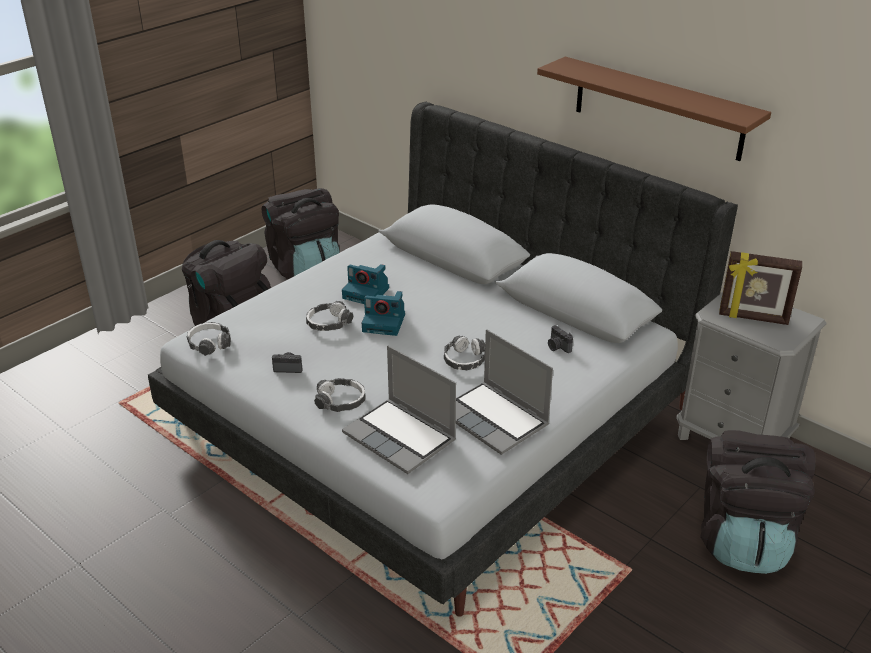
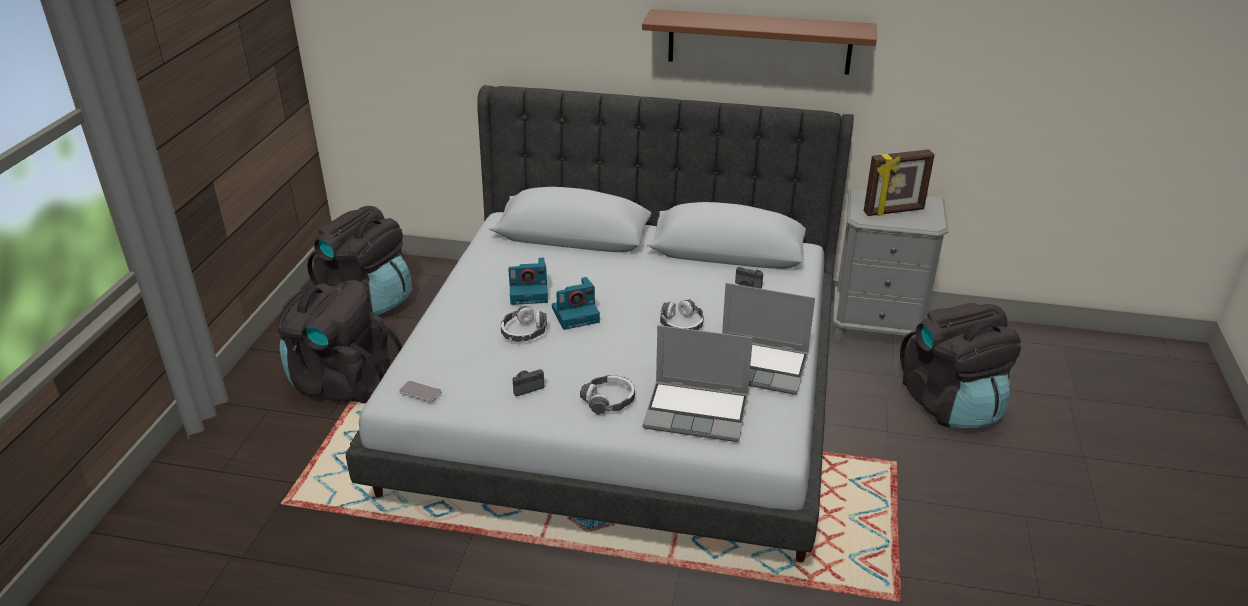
camera: 30 degrees left, 0 degrees up
(209, 343) = (420, 392): headphones -> phone

